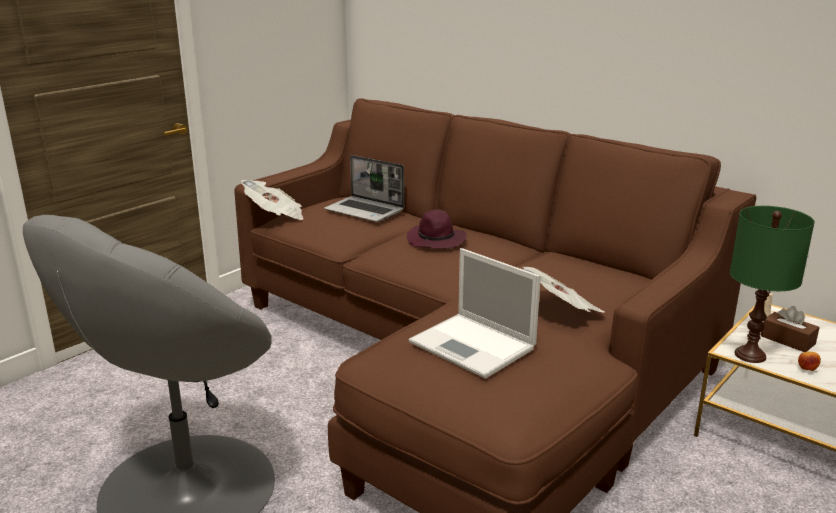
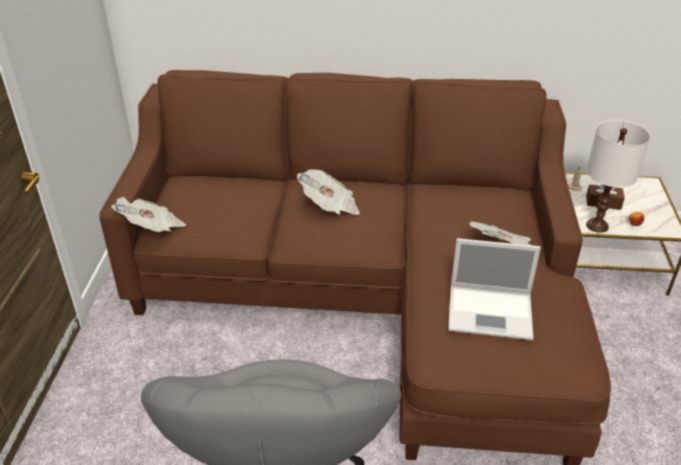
camera: 35 degrees left, 15 degrees up
(365, 211) = (228, 191): laptop -> none
(436, 241) = (330, 206): purple hat -> newspaper
(750, 355) = (597, 225): green table lamp -> white table lamp

